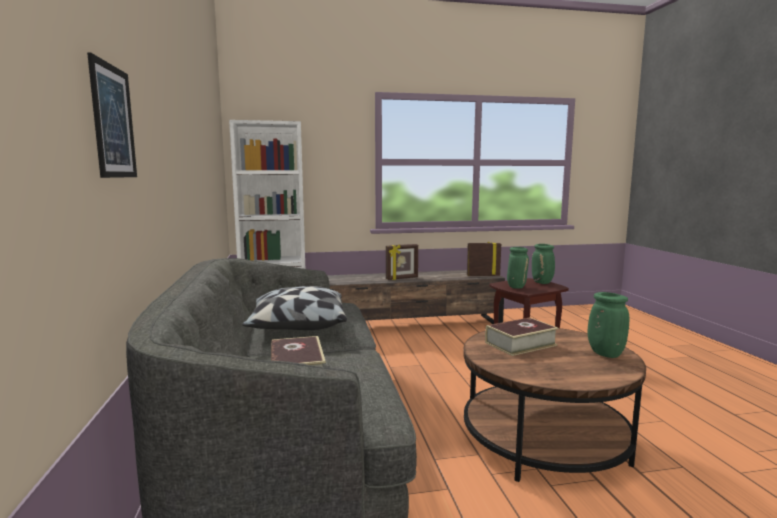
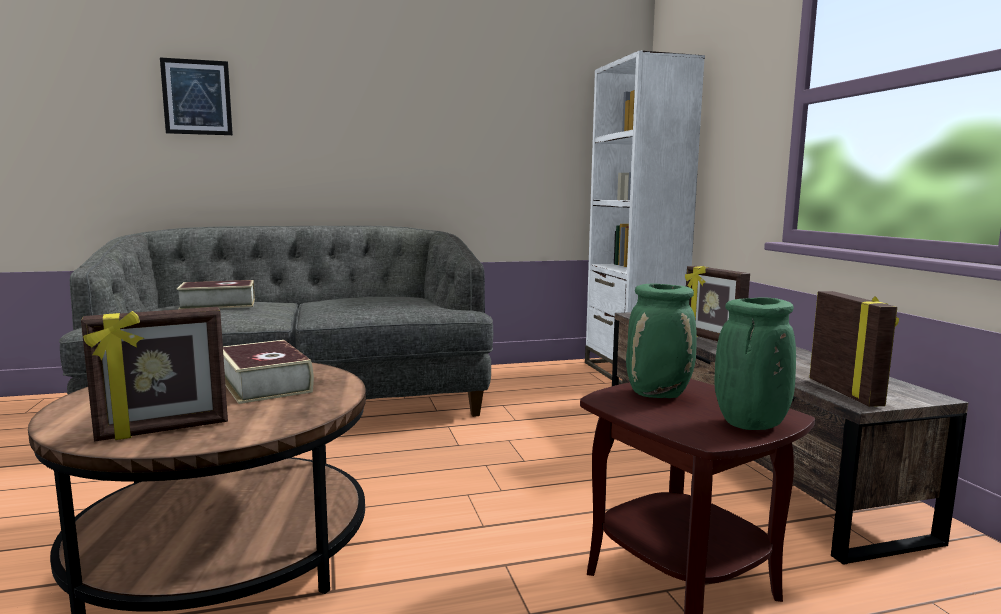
camera: 85 degrees right, 0 degrees up
(297, 326) = (354, 299): pillow -> none
(604, 354) = (163, 430): green vase -> picture frame

